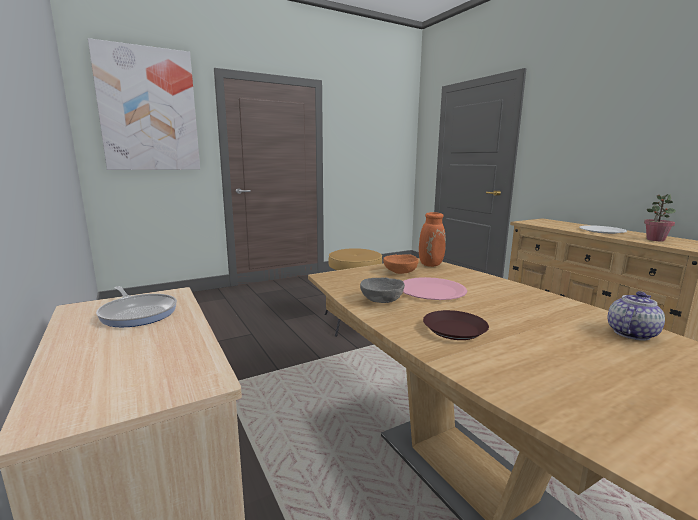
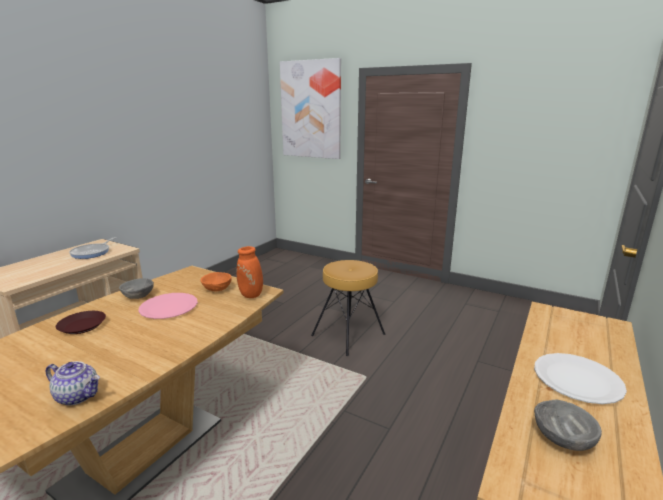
camera: 60 degrees right, 5 degrees up
(655, 240) = (562, 438): potted plant -> grey bowl

